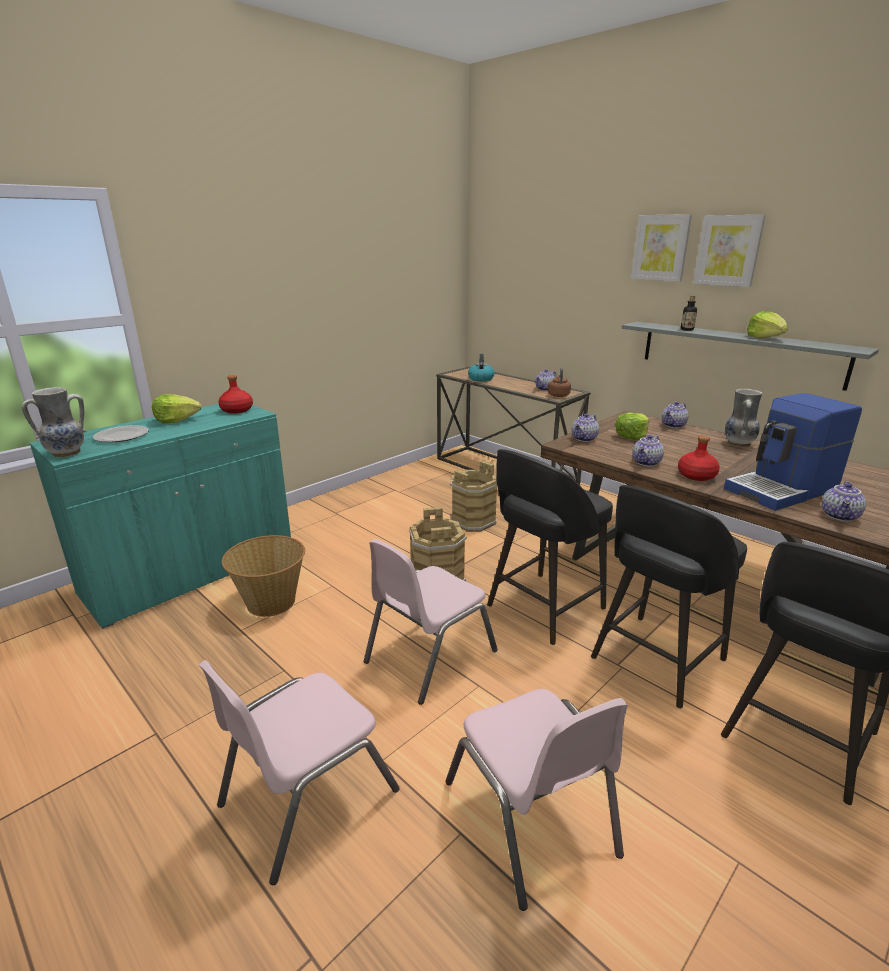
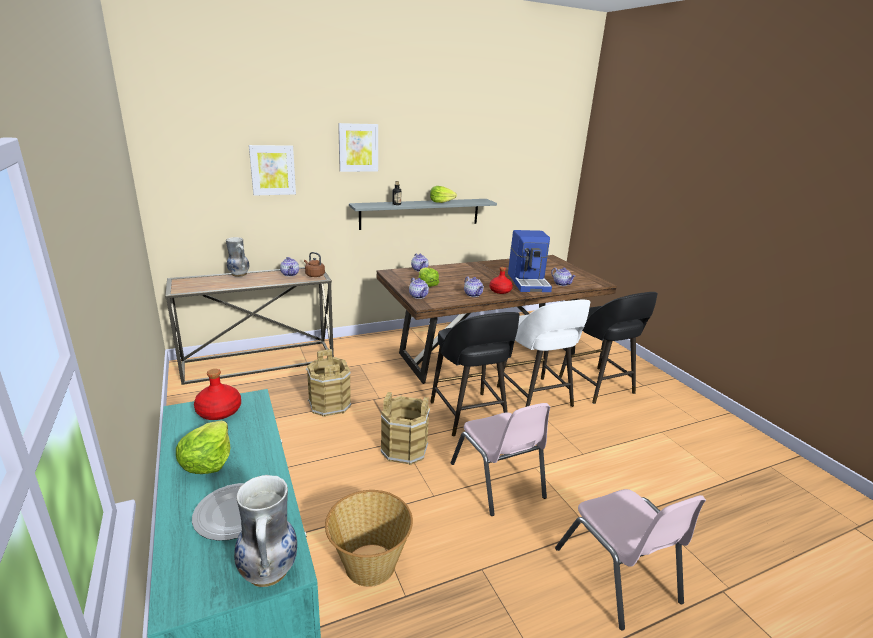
camera: 70 degrees left, 0 degrees up
(480, 379) = (221, 284): kettle -> none
(530, 817) = (637, 481): pink chair -> none
(655, 660) = (535, 397): black stool -> white stool
(728, 250) = (404, 149): picture -> picture (272, 170)
(738, 444) = (463, 268): vase -> vase (238, 274)

